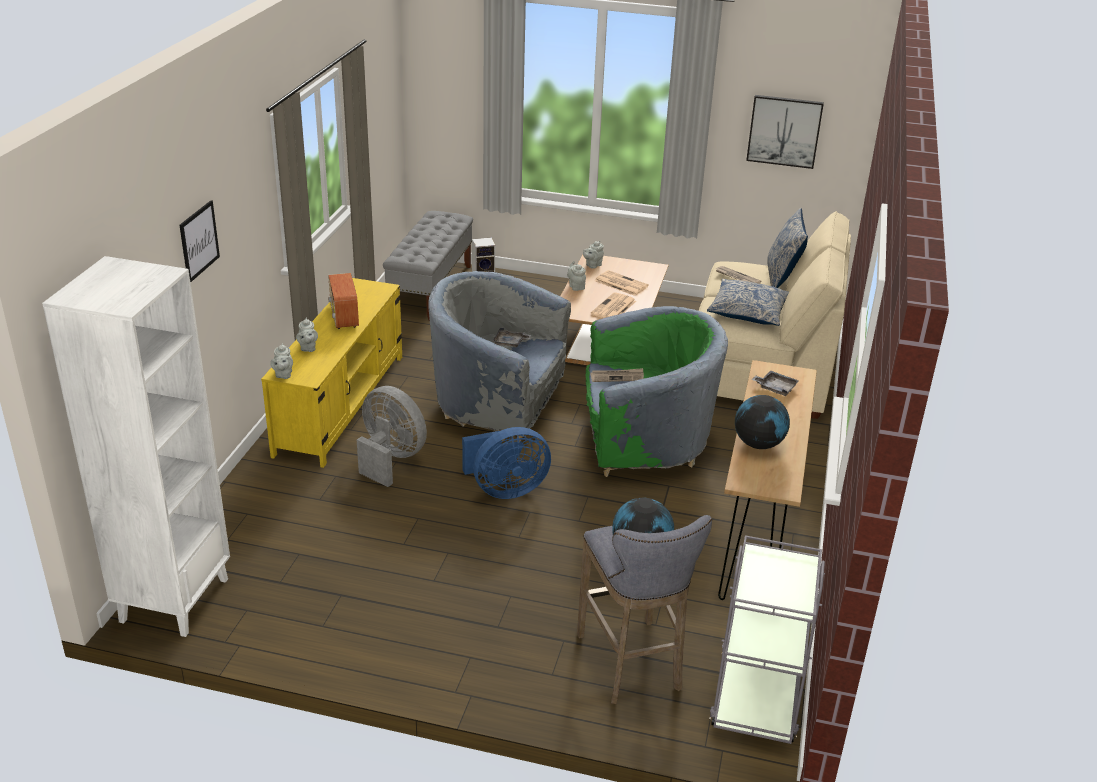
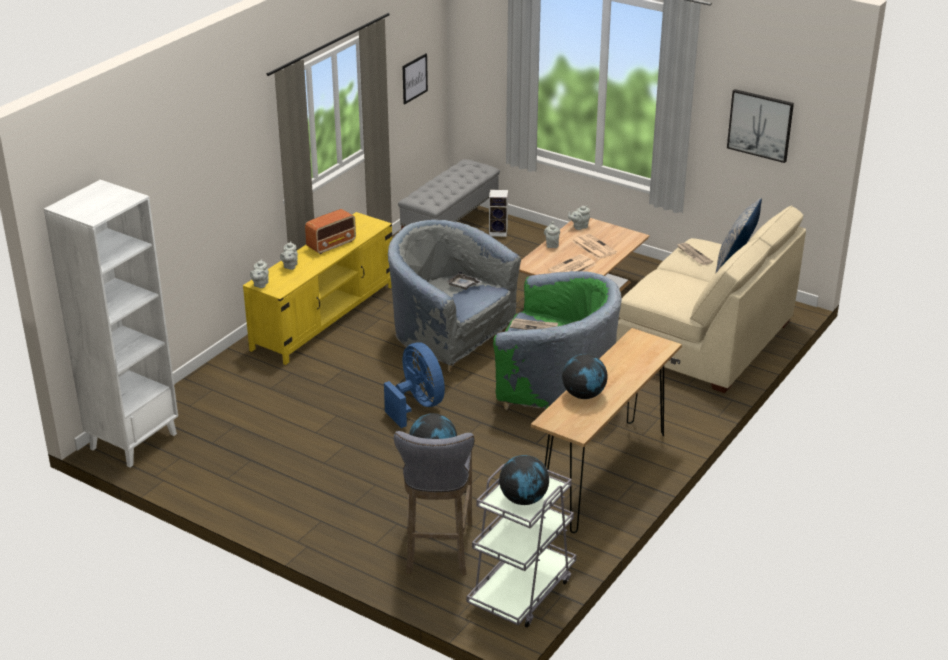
camera: 20 degrees right, 0 degrees up
(199, 241) = (194, 172): picture -> picture (414, 78)
(344, 317) = (332, 245): radio -> radio turned 135 degrees counterclockwise
(390, 459) = (340, 367): grey fan -> none
(505, 489) = (417, 405): blue fan -> blue fan turned 120 degrees counterclockwise
(748, 311) = (680, 287): pillow -> none
(775, 388) = (633, 353): grey tray -> none
(781, 586) = (524, 499): none -> globe

